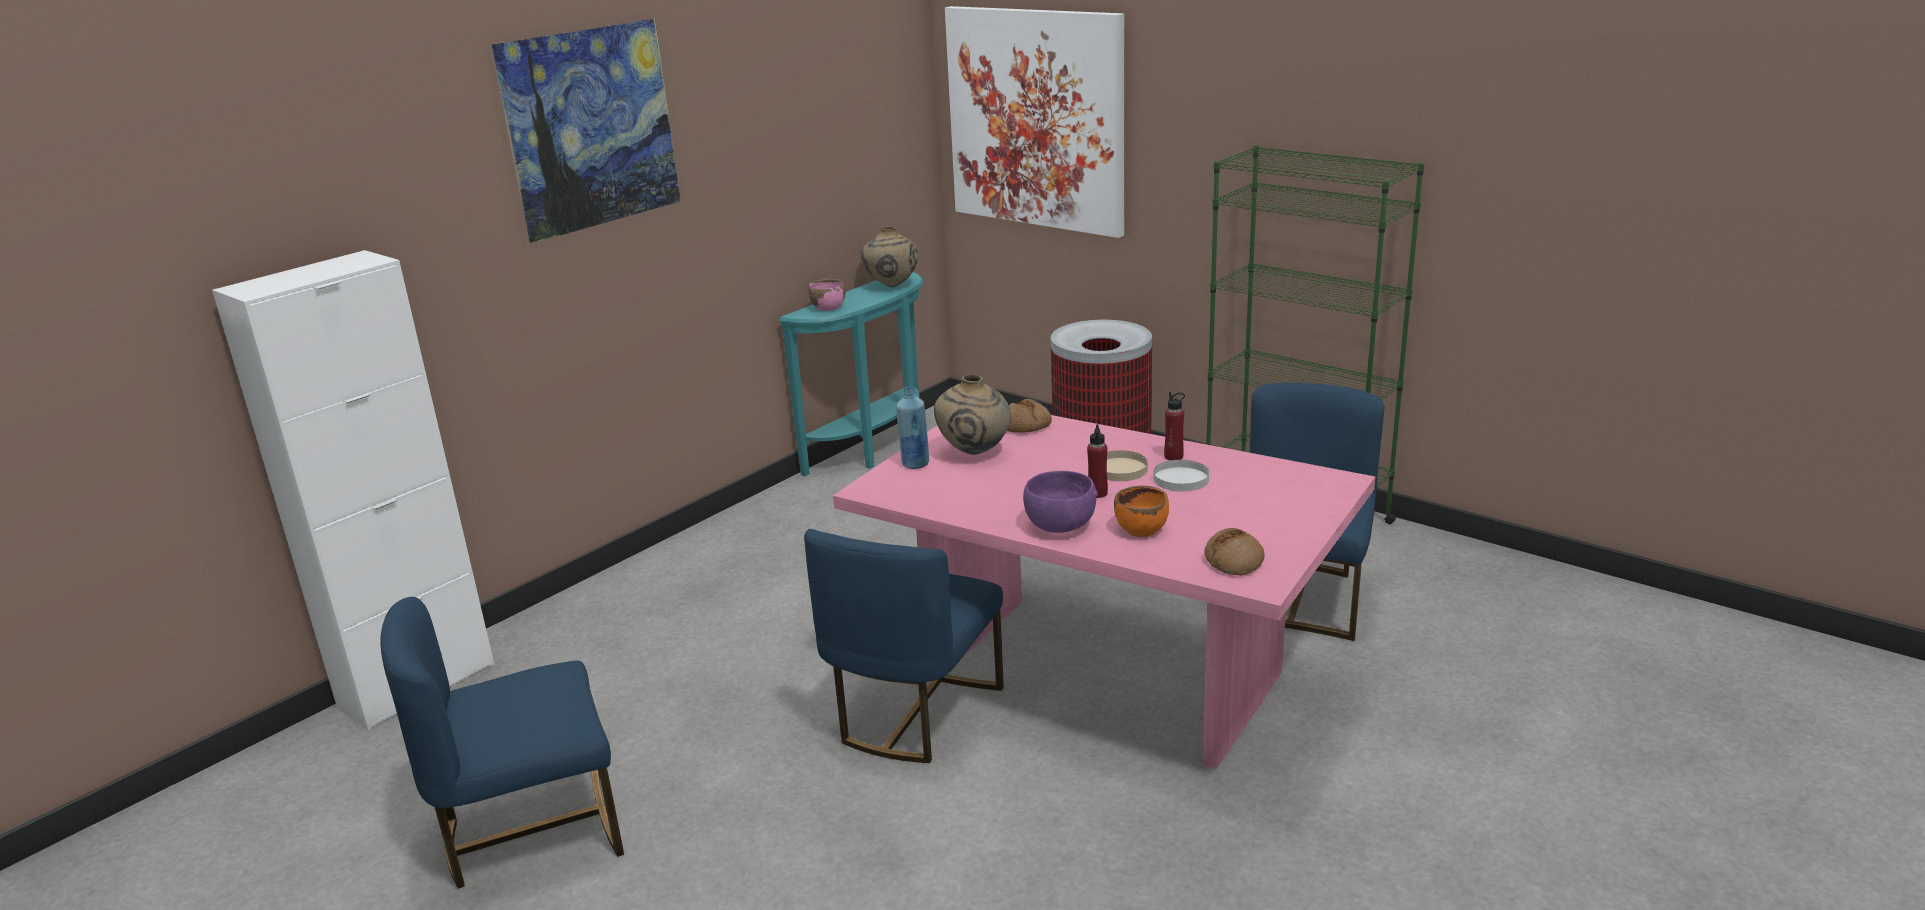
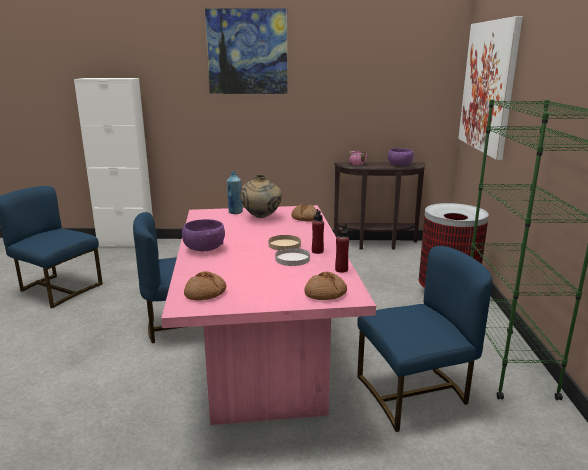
camera: 50 degrees right, 5 degrees down
(877, 450) = (376, 244): turquoise console table -> brown console table
(891, 286) = (399, 165): beige vase -> purple bowl
(1097, 493) = (250, 247): red bottle -> red bottle (341, 270)
(1141, 530) = (219, 265): orange bowl -> none
(1316, 492) = (325, 293): none -> bread

